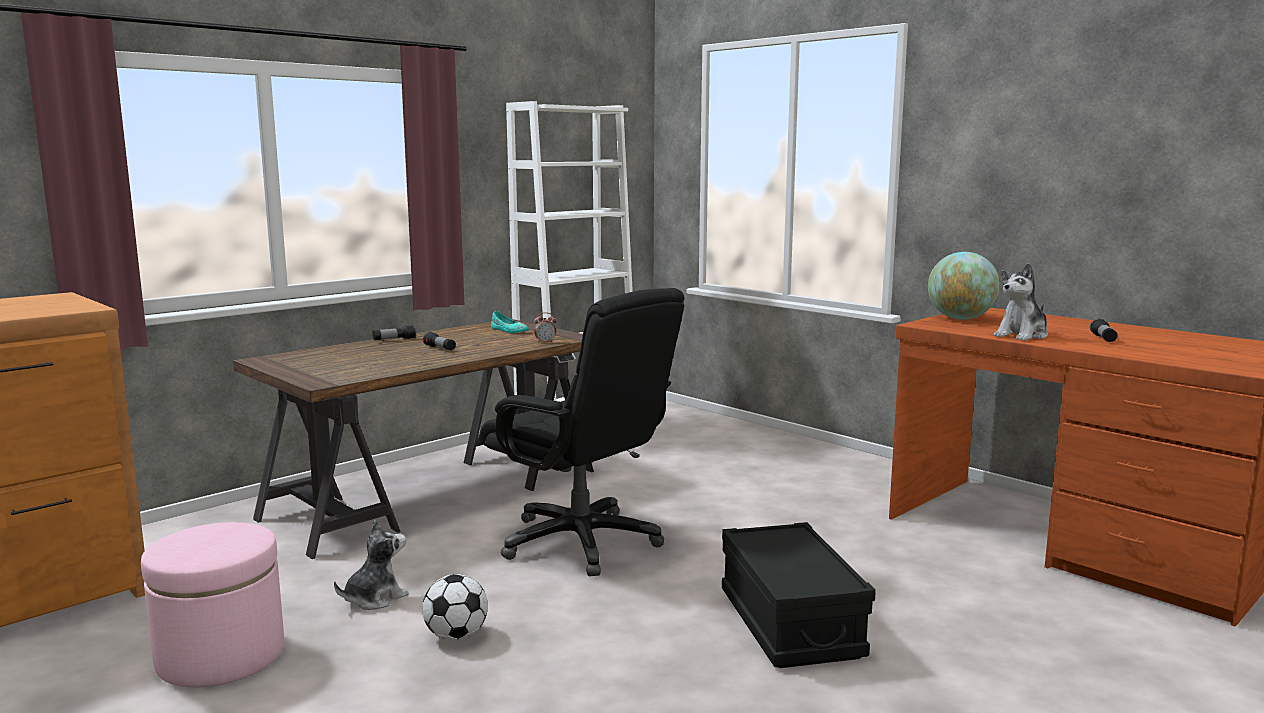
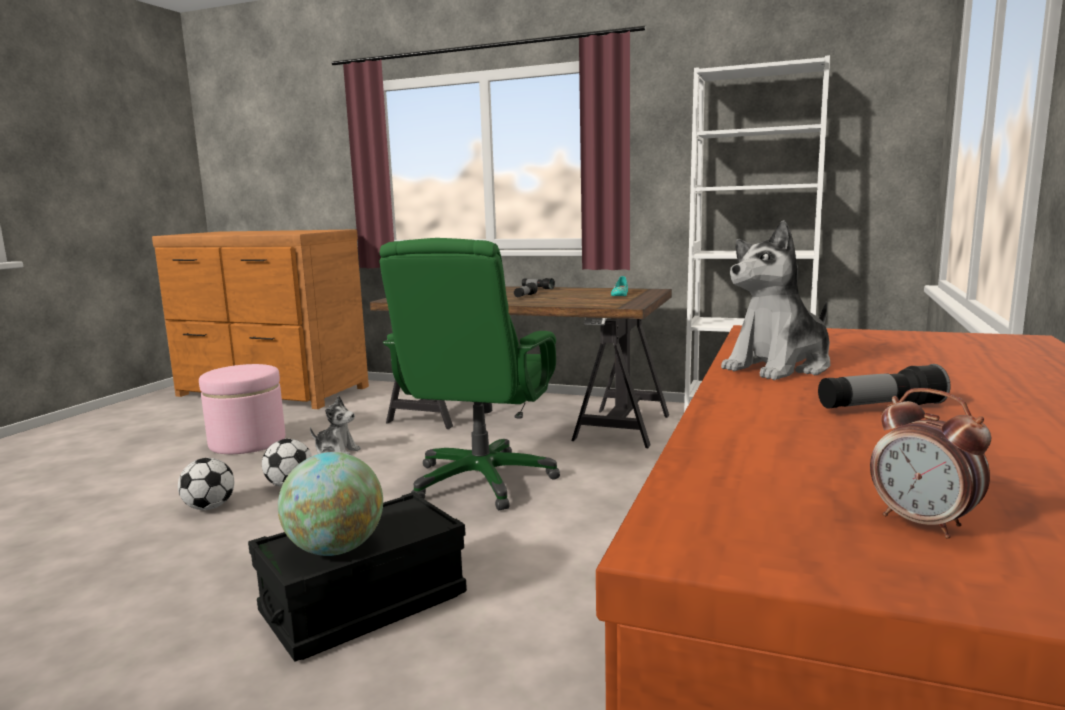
camera: 65 degrees right, 0 degrees up
(464, 692) = (209, 507): none -> football
(545, 343) = (590, 304): alarm clock -> alarm clock (923, 524)
(582, 542) = (481, 481): black office chair -> green office chair
(960, 319) = (866, 337): globe -> globe (335, 549)
(1022, 335) = (780, 367): plush toy -> plush toy turned 60 degrees counterclockwise

